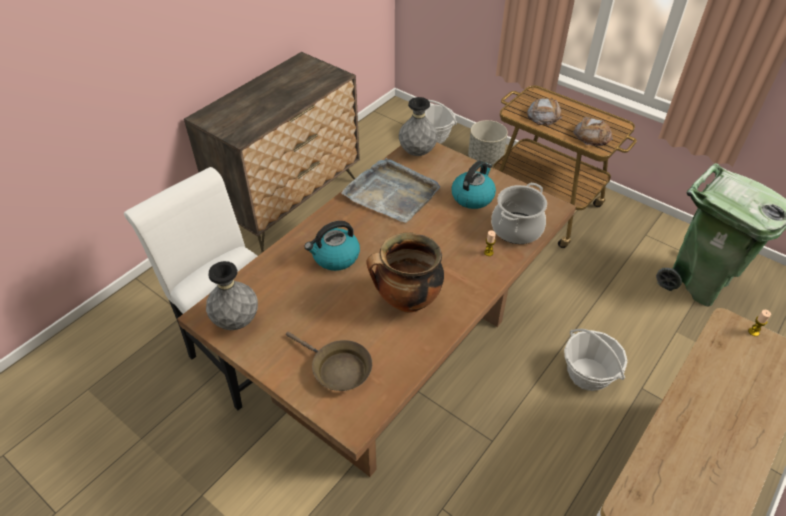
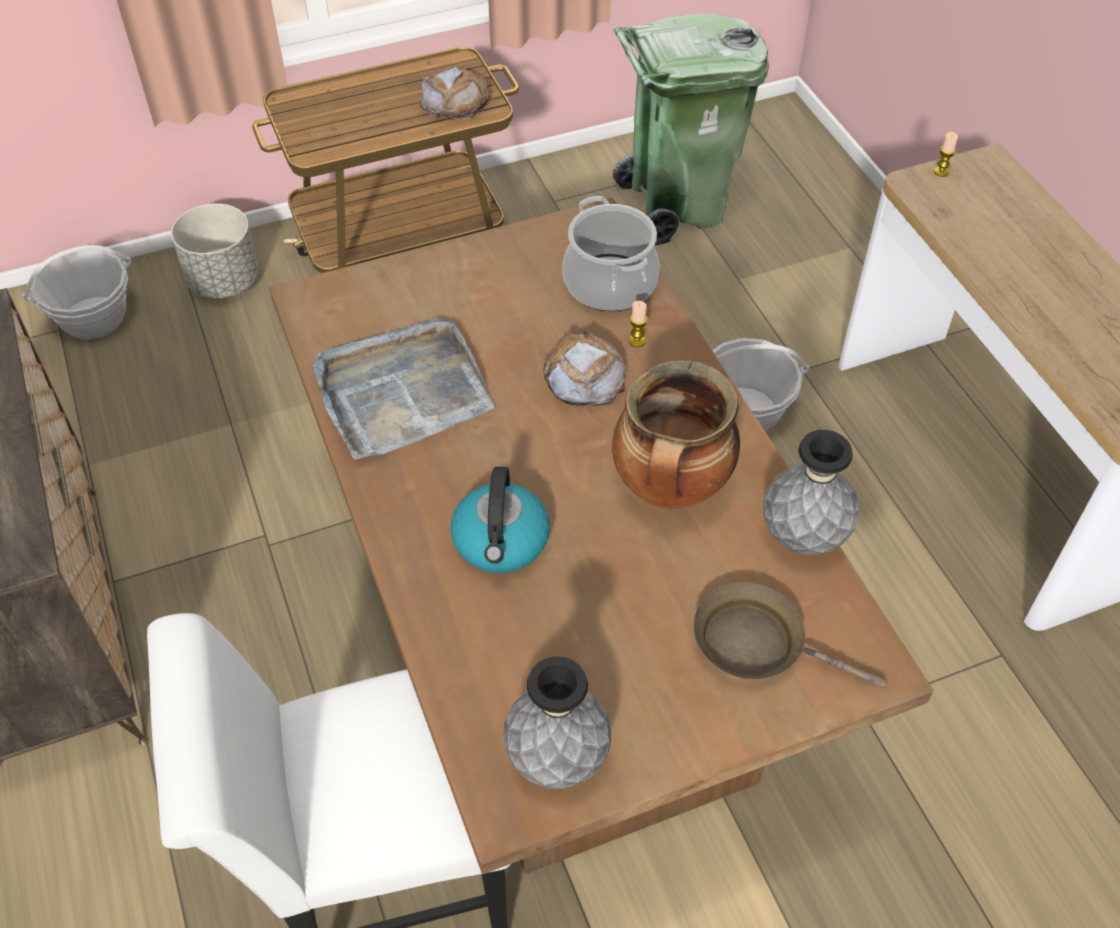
camera: 60 degrees left, 5 degrees up
(337, 369) = (757, 644): brown frying pan -> brown frying pan turned 135 degrees counterclockwise
(417, 152) = (325, 311): grey vase -> grey vase (803, 537)
(473, 196) = (498, 296): kettle -> none
(543, 115) = (353, 123): bread -> bread (583, 377)

